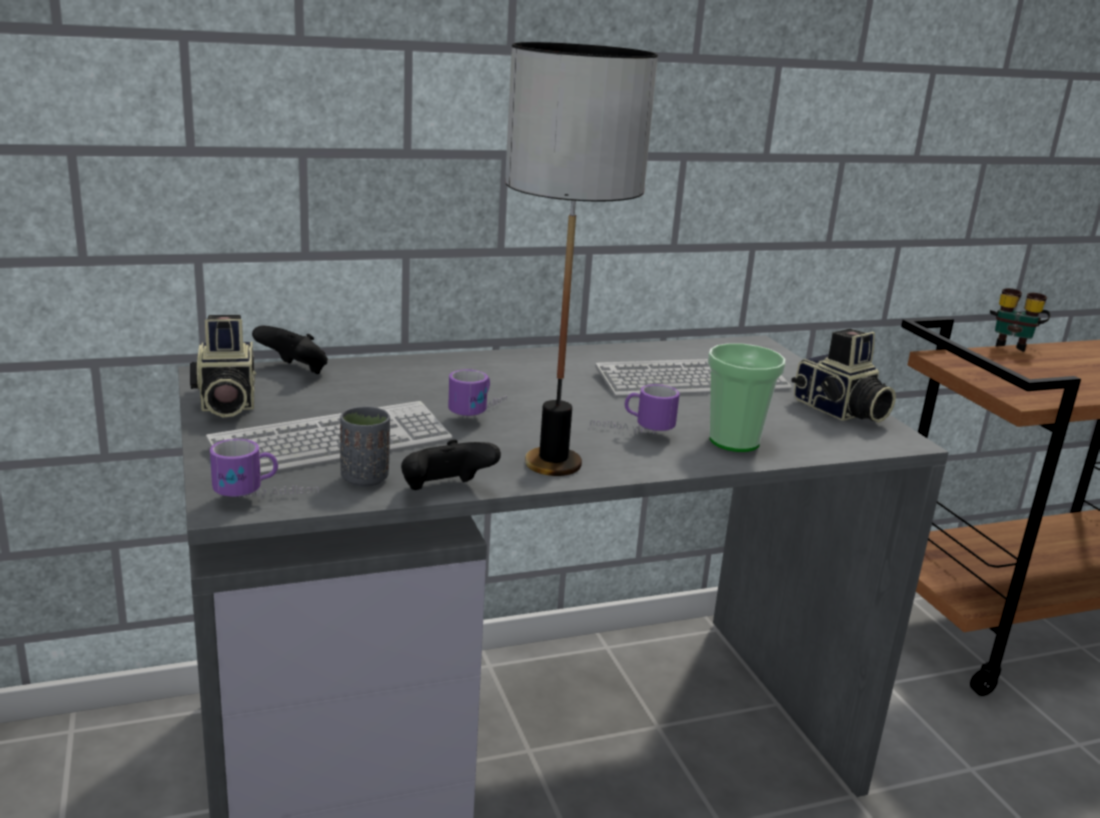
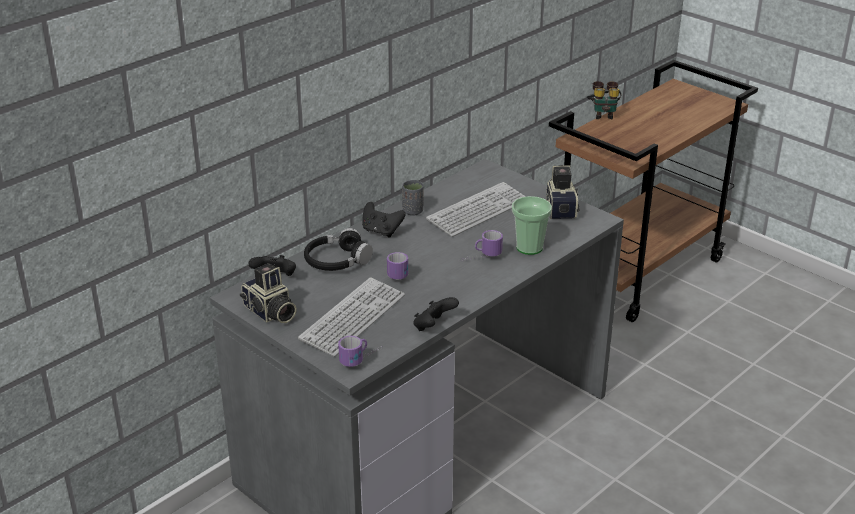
camera: 25 degrees left, 10 degrees up
(365, 478) = (391, 333): grey cup -> grey cup (413, 211)
(406, 377) = (337, 261): none -> black headphones
(515, 365) = (381, 231): none -> black game controller
(554, 464) = (464, 292): table lamp -> none
(839, 411) = (561, 208): camera -> camera turned 120 degrees counterclockwise

